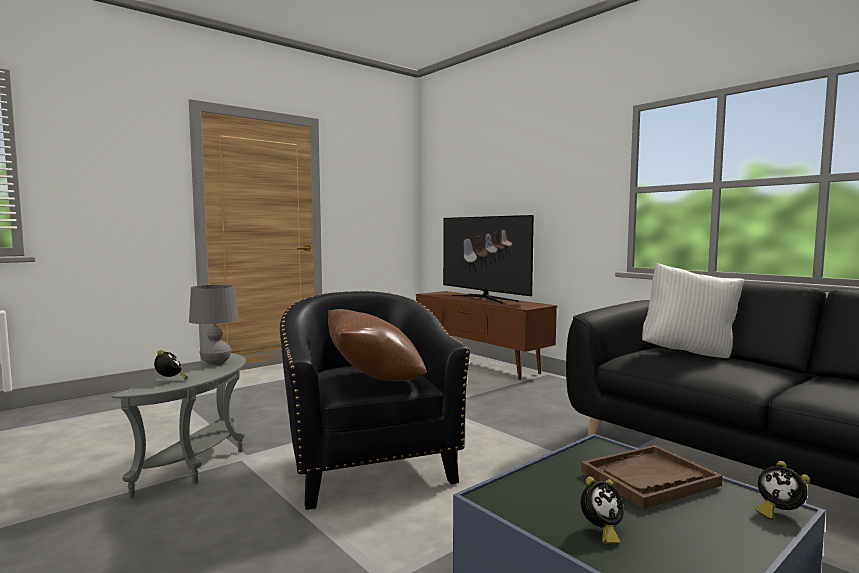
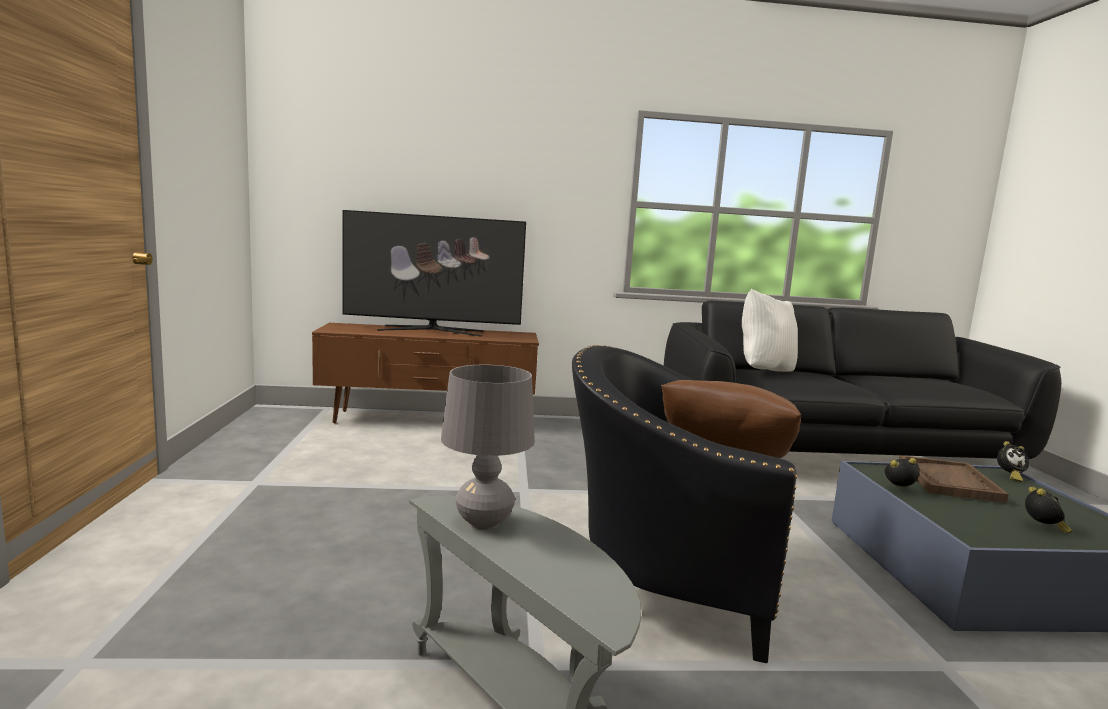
camera: 55 degrees left, 5 degrees up
(170, 381) = (567, 578): alarm clock -> alarm clock (899, 490)

